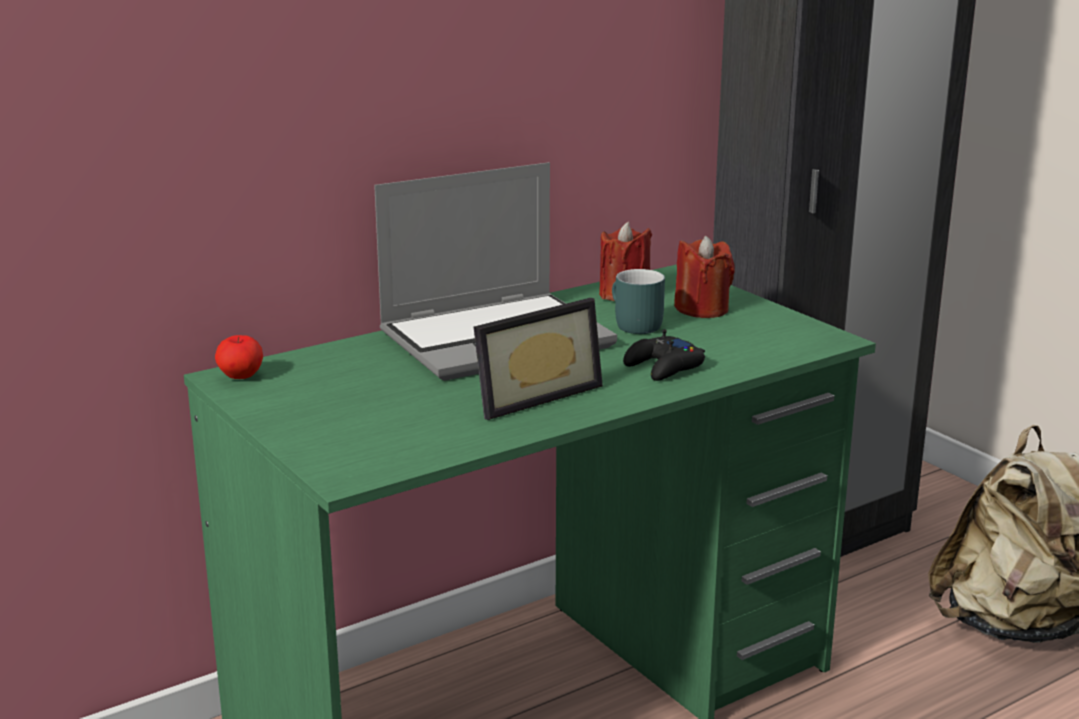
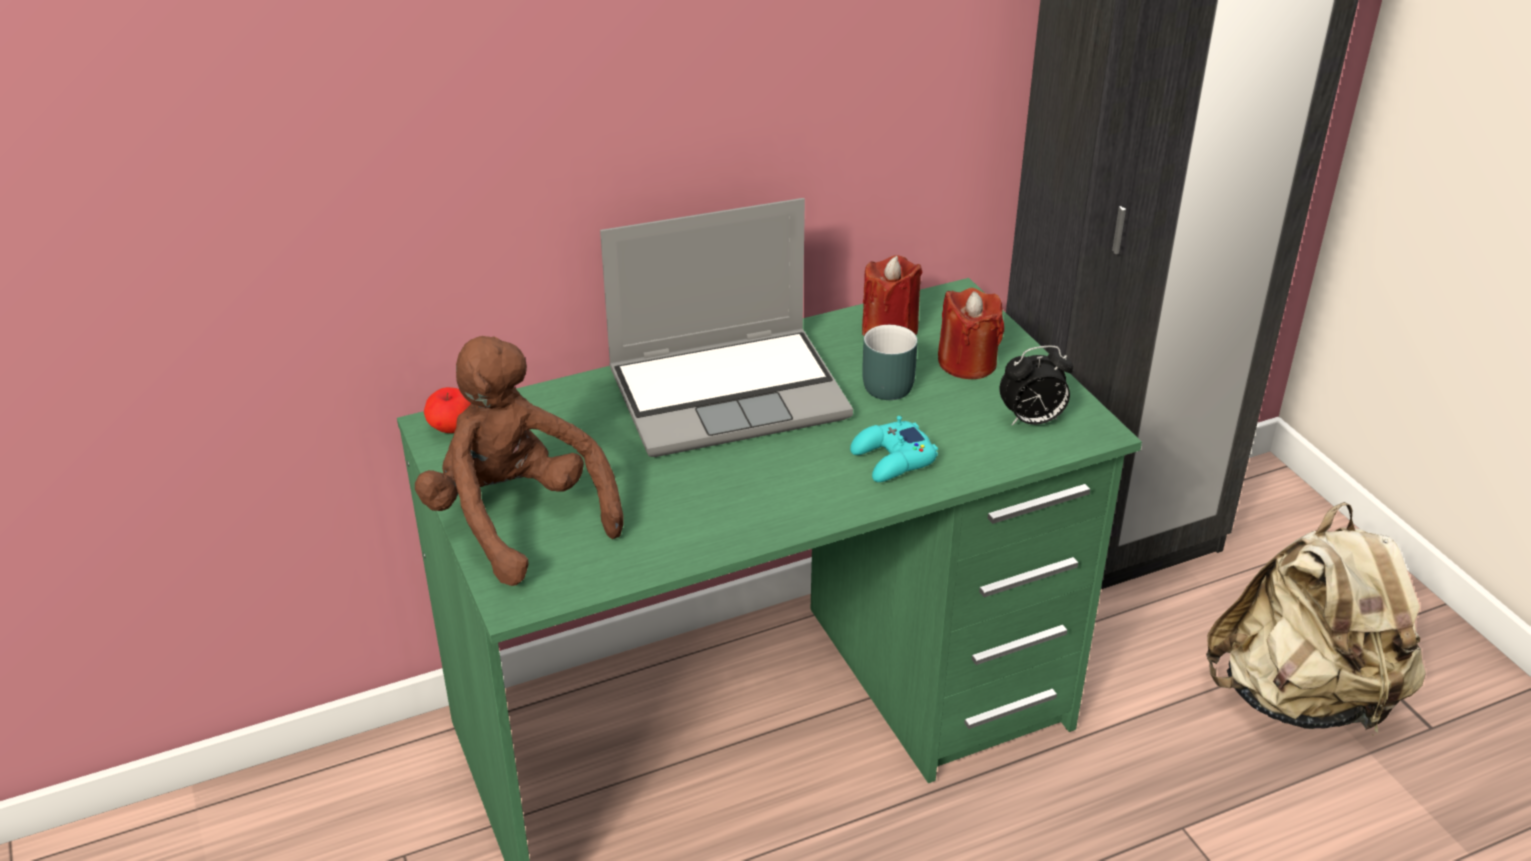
camera: 10 degrees right, 15 degrees up
(326, 427) = (516, 519): none -> brown plush toy
(531, 395) = (738, 491): picture frame -> none
(664, 367) = (893, 459): black game controller -> turquoise game controller
(775, 337) = (1032, 421): none -> alarm clock

